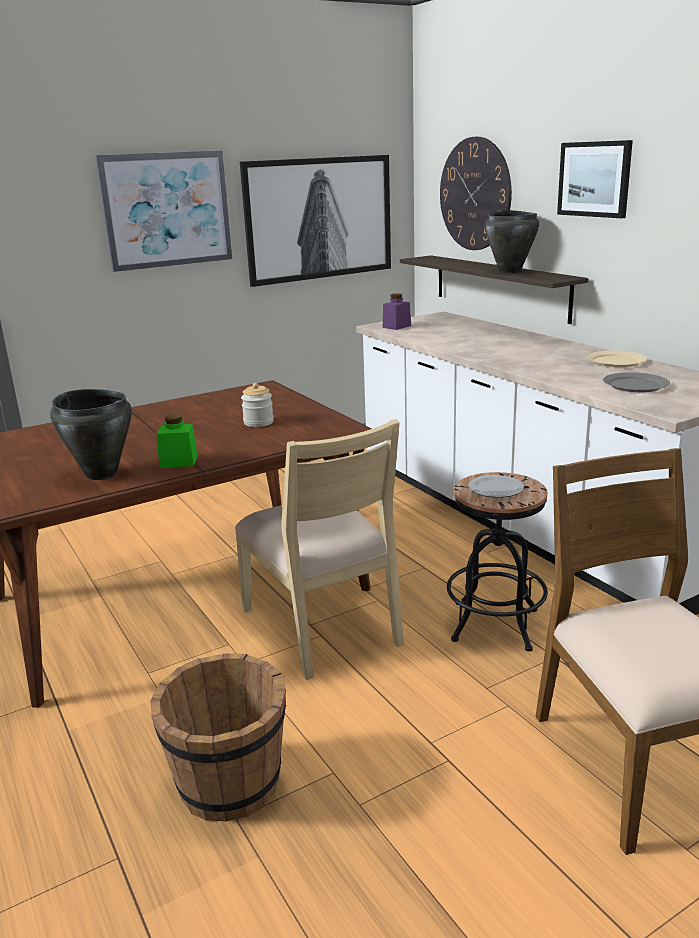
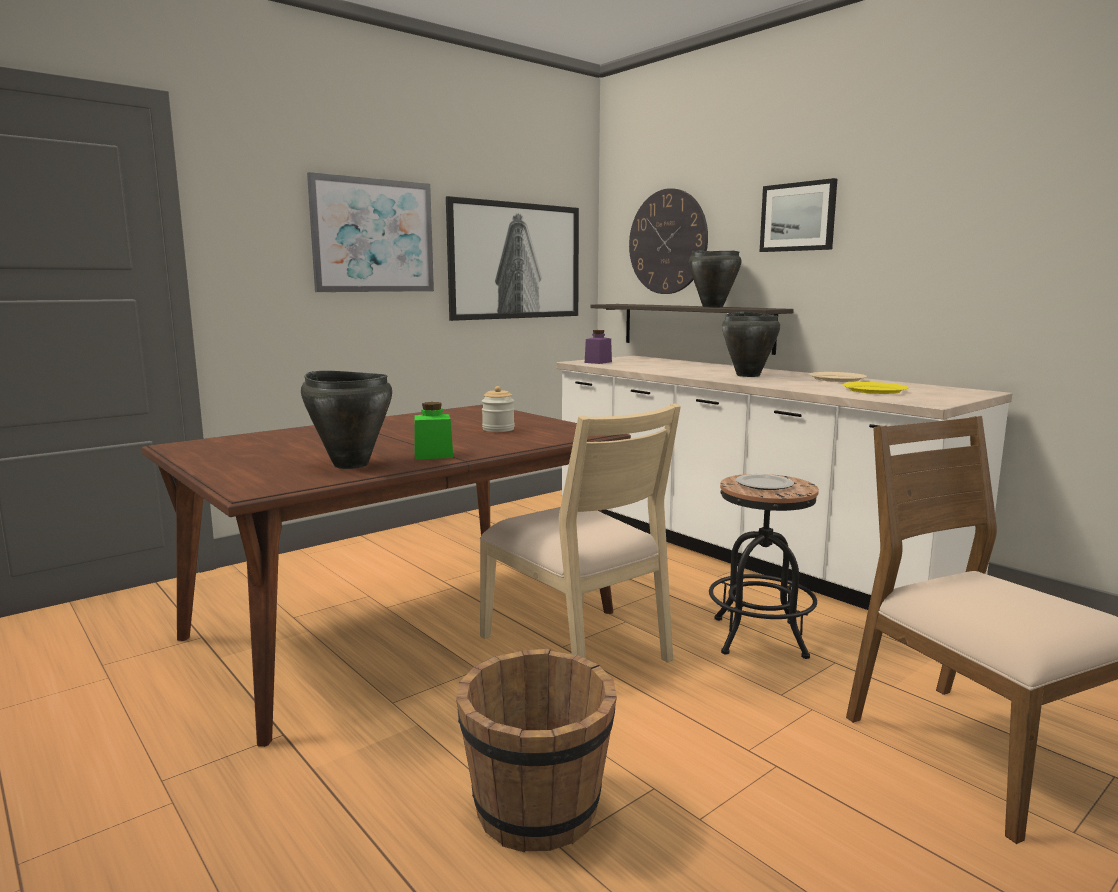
camera: 10 degrees left, 10 degrees down
(529, 353) = (748, 375): none -> black cooking pot
(635, 385) = (874, 390): grey plate -> yellow plate

